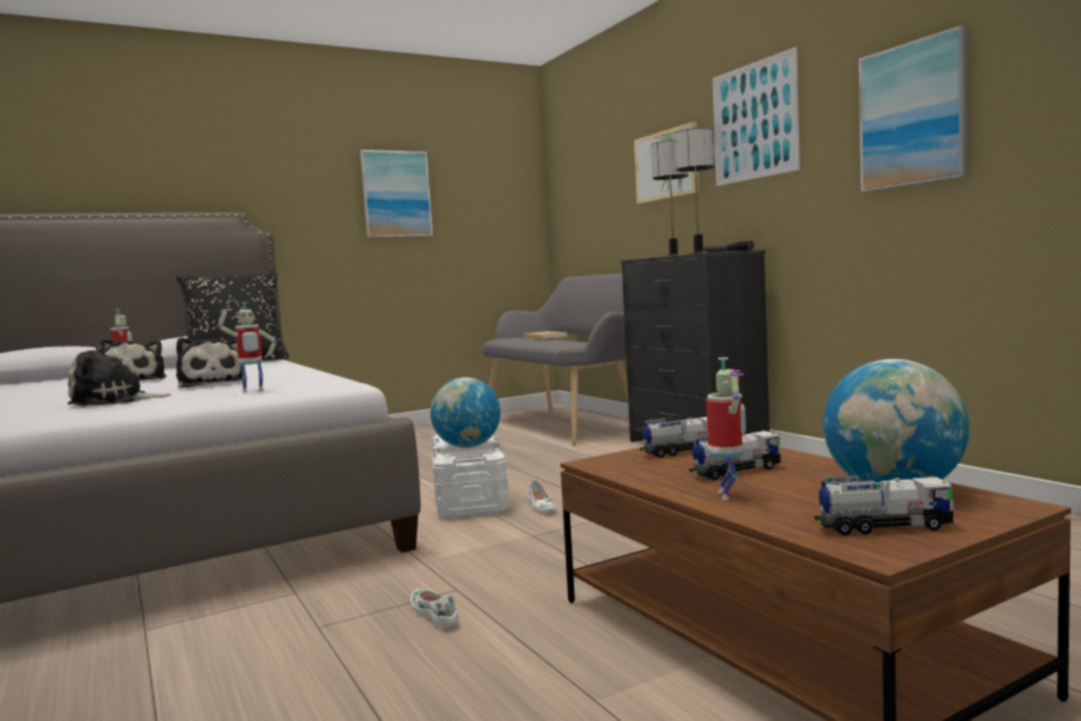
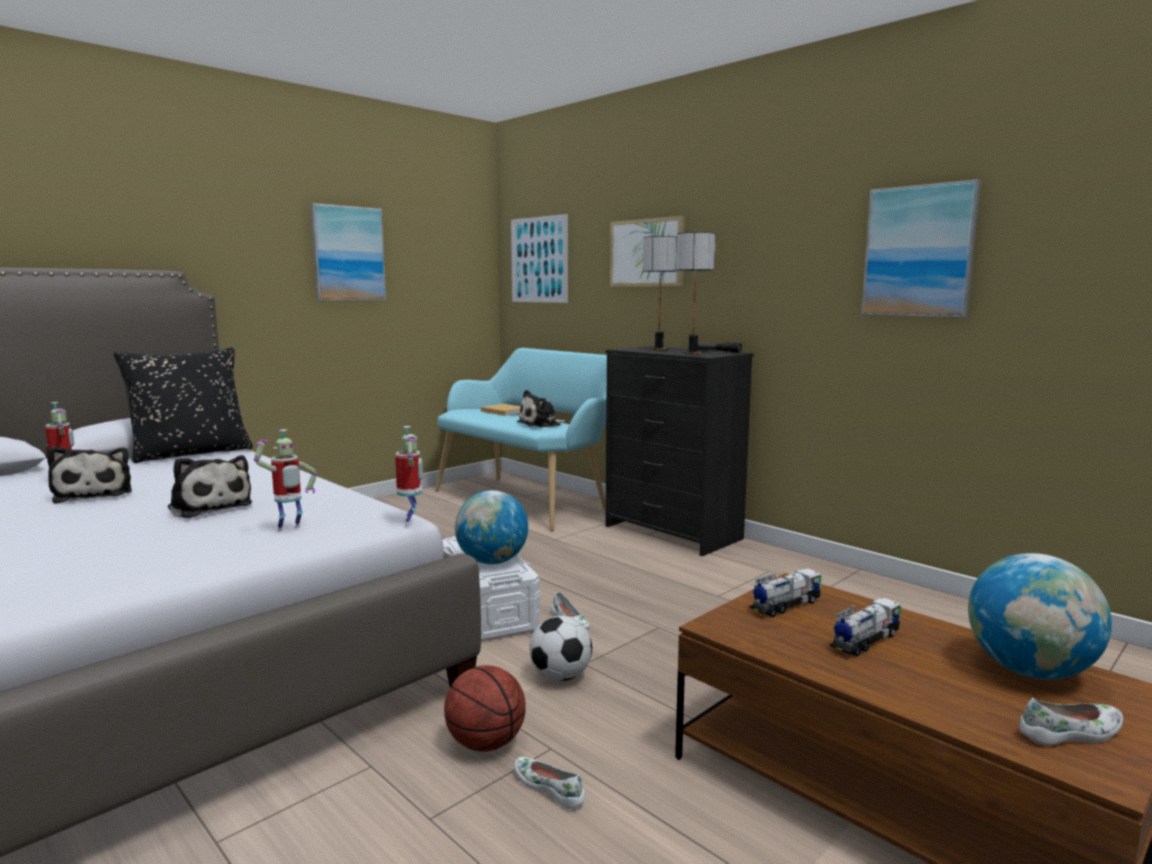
camera: 15 degrees left, 5 degrees up
(114, 401) = (115, 548): plush toy -> plush toy (541, 424)
(401, 583) = (485, 743): none -> basketball
(503, 543) = (561, 676): none -> football
(566, 423) = (526, 500): grey bench -> turquoise bench
(728, 495) = (893, 683): toy robot -> toy robot (411, 522)
(754, 121) = (749, 227): picture -> picture (539, 260)
(883, 527) = (1072, 733): toy truck -> white shoe

